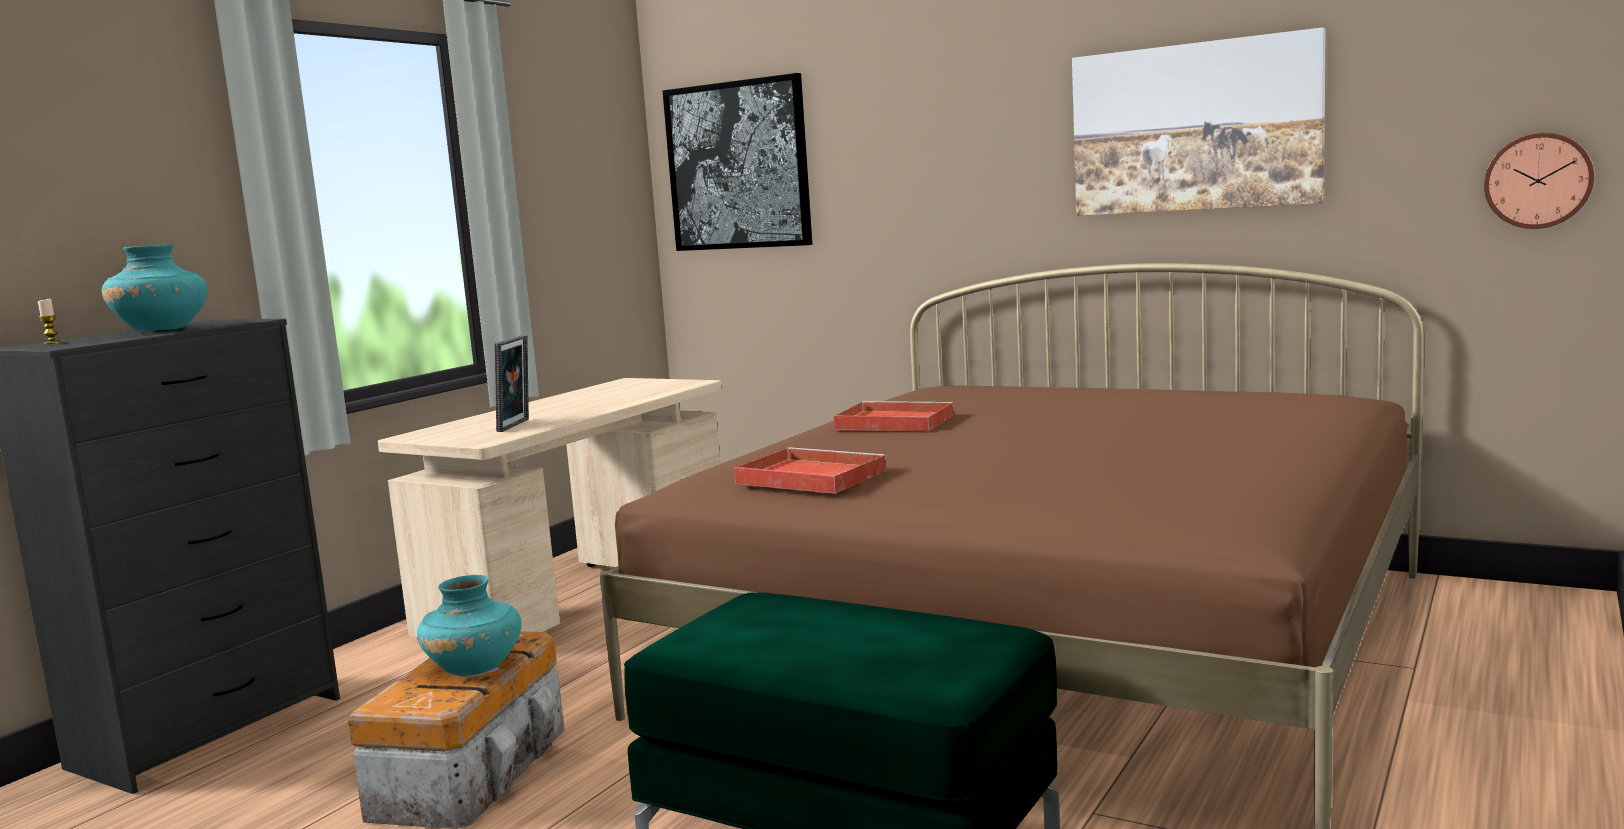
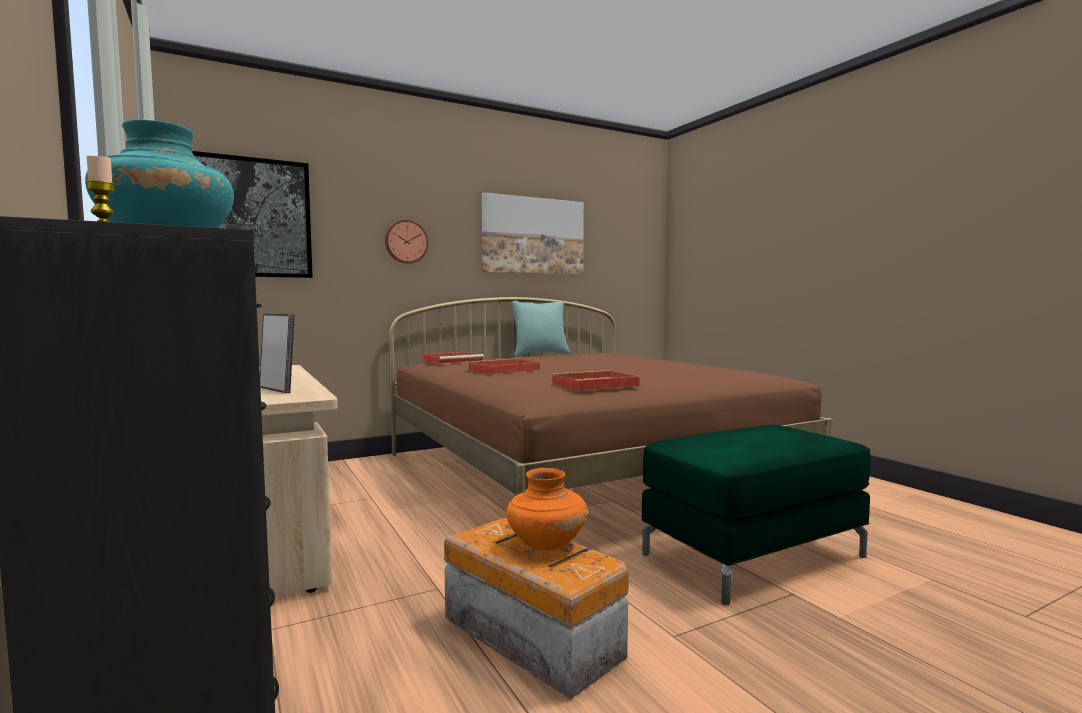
camera: 60 degrees left, 5 degrees down
(475, 669) = (546, 544): turquoise vase -> orange vase
(955, 389) = (453, 360): none -> red tray
(1180, 386) = (540, 354): none -> turquoise pillow
(1538, 180) = (641, 272): wall clock -> wall clock (406, 242)

